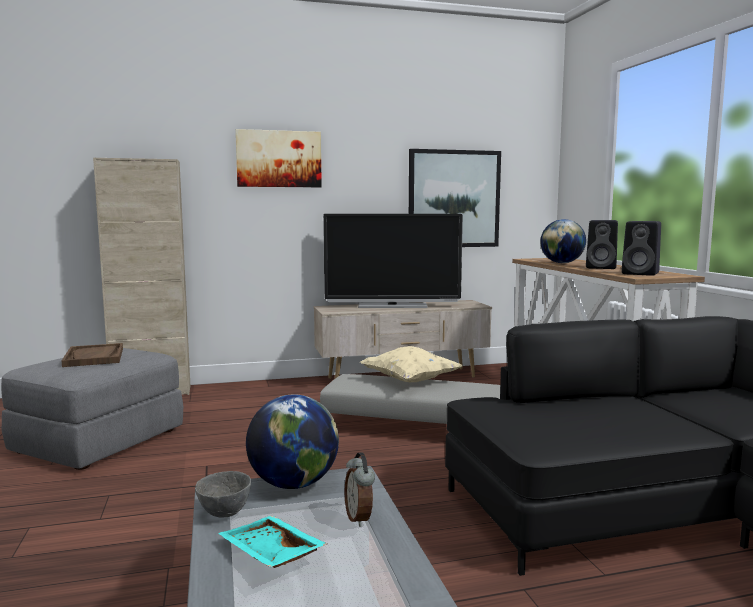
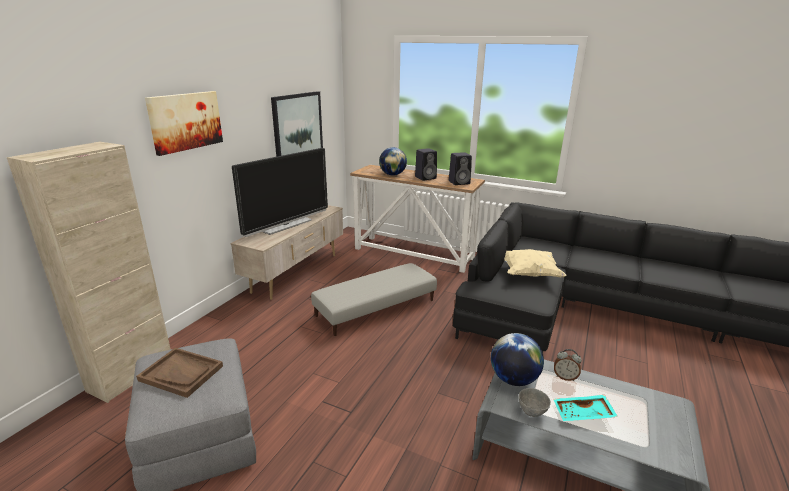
camera: 50 degrees left, 15 degrees up
(409, 381) = (365, 281): beige pillow -> beige pillow (529, 274)

